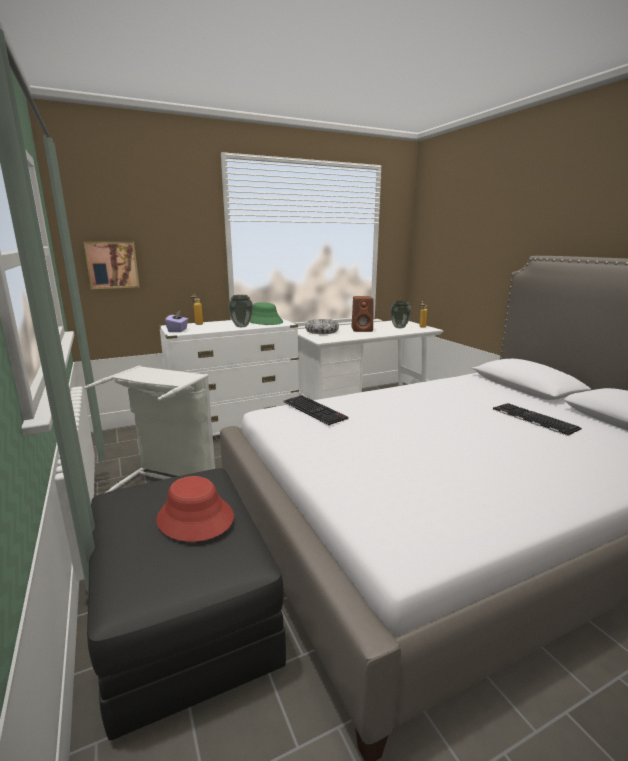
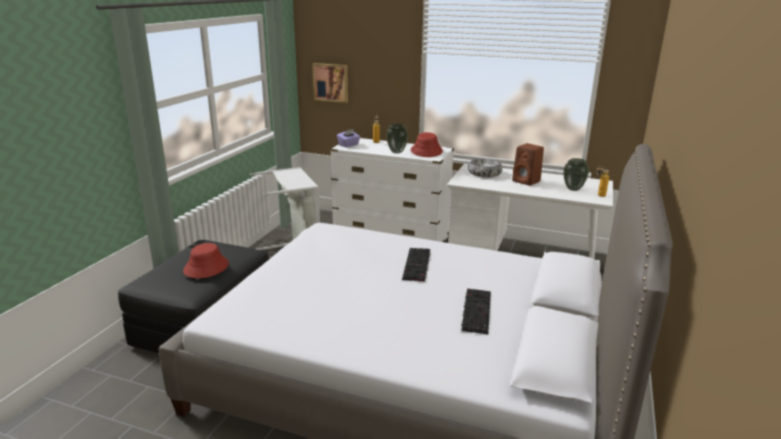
camera: 45 degrees right, 5 degrees up
(264, 321) = (426, 151): green hat -> red hat
(315, 410) = (346, 236): keyboard -> keyboard (417, 265)

